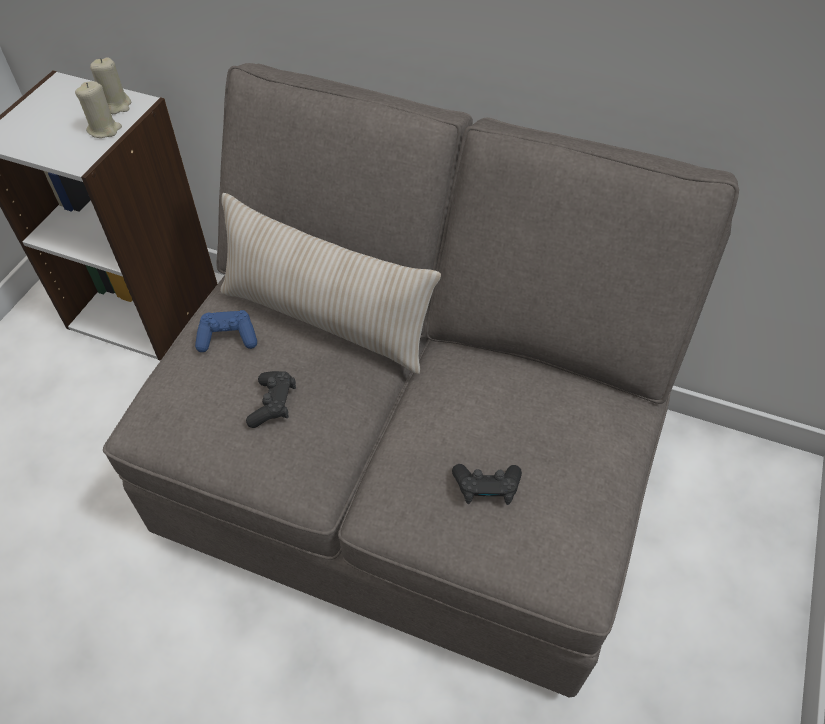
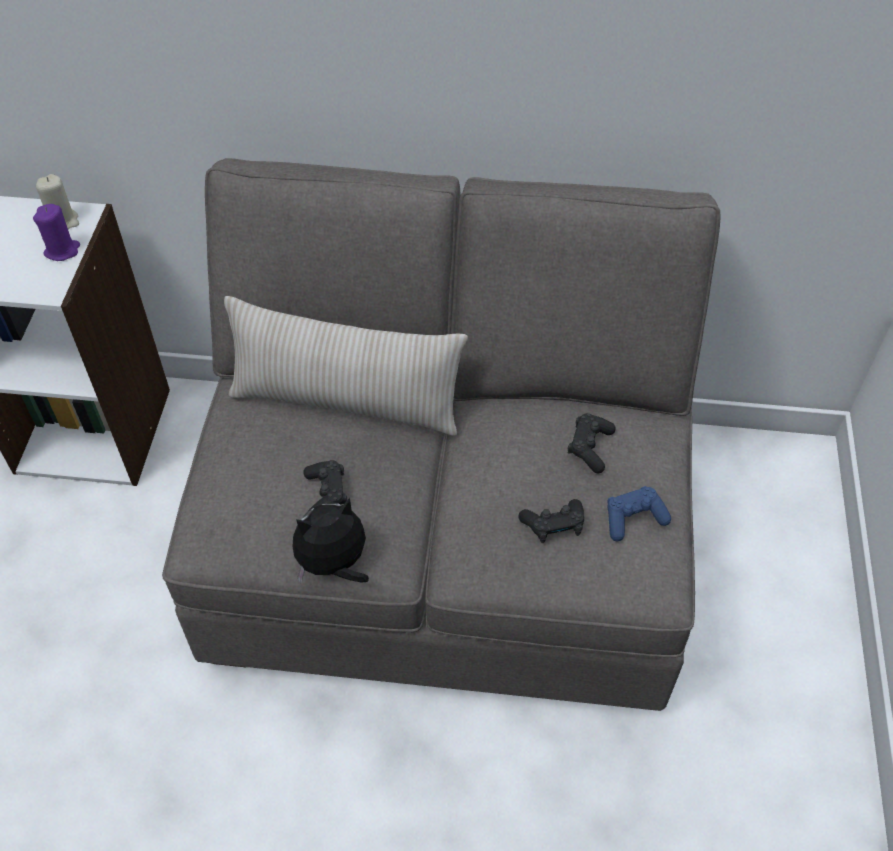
camera: 15 degrees left, 0 degrees up
(104, 129) = (62, 250): beige candle -> purple candle
(228, 338) = (255, 440): blue game controller -> blue game controller (633, 519)
(257, 475) = (334, 565): none -> plush toy
(548, 415) = (589, 448): none -> black game controller

